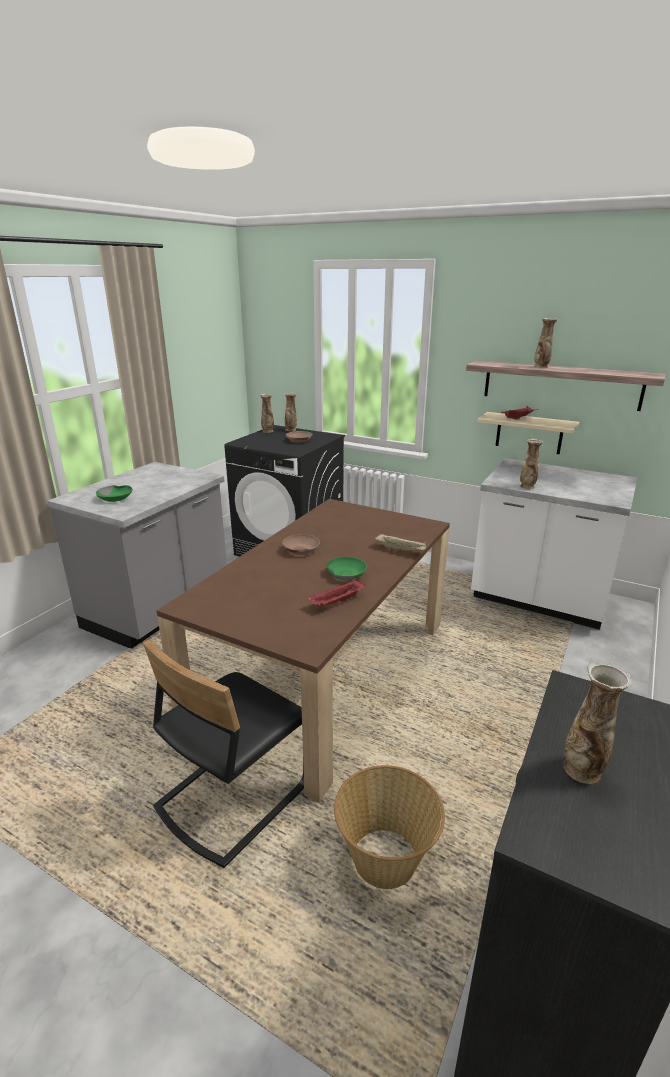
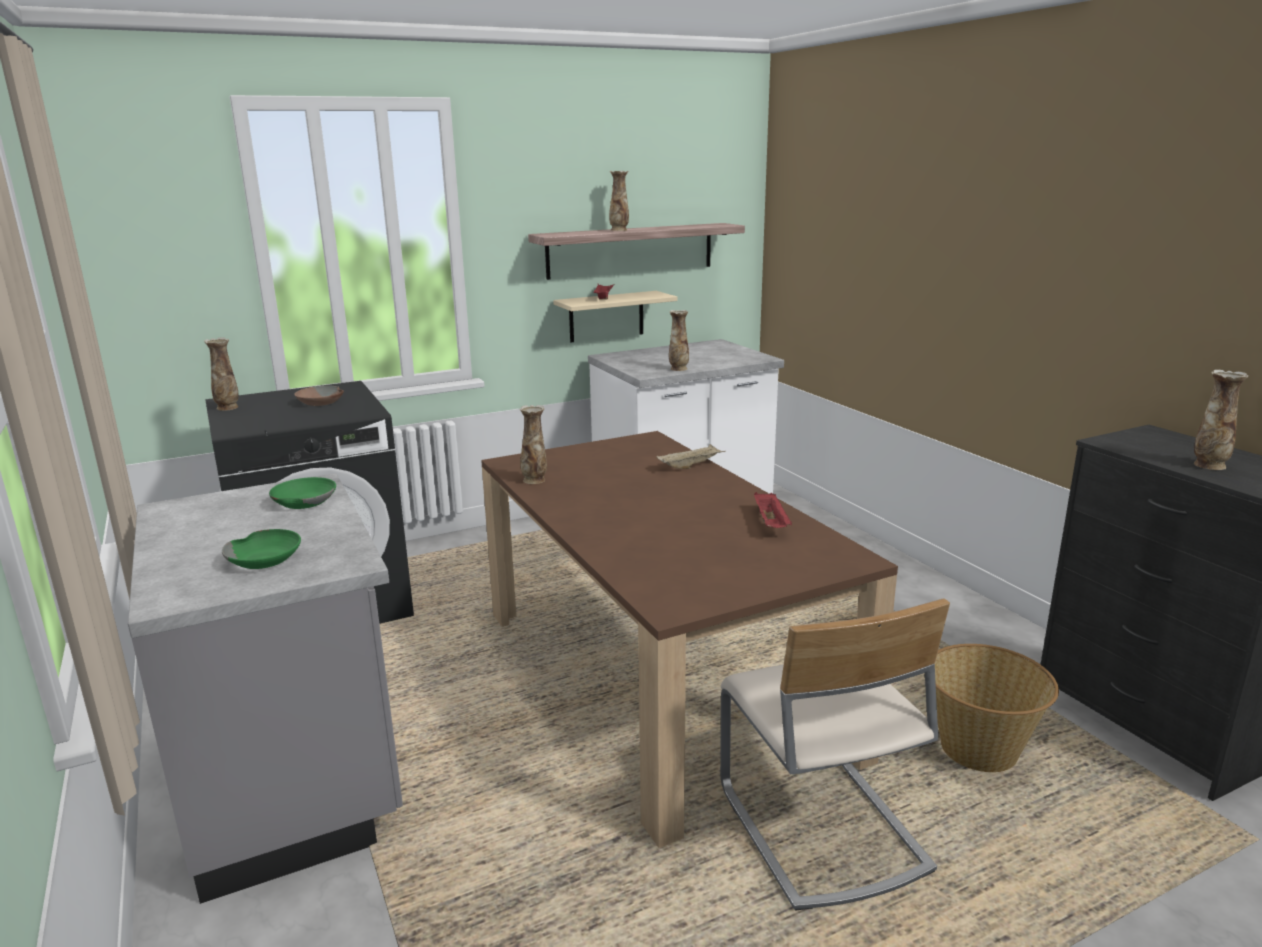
camera: 55 degrees left, 5 degrees down
(232, 795) = (819, 829): black chair -> beige chair
(291, 430) = (260, 396): vase -> vase (534, 480)
(300, 550) = (609, 509): brown bowl -> none
(346, 574) = (709, 503): green bowl -> green bowl (303, 502)

